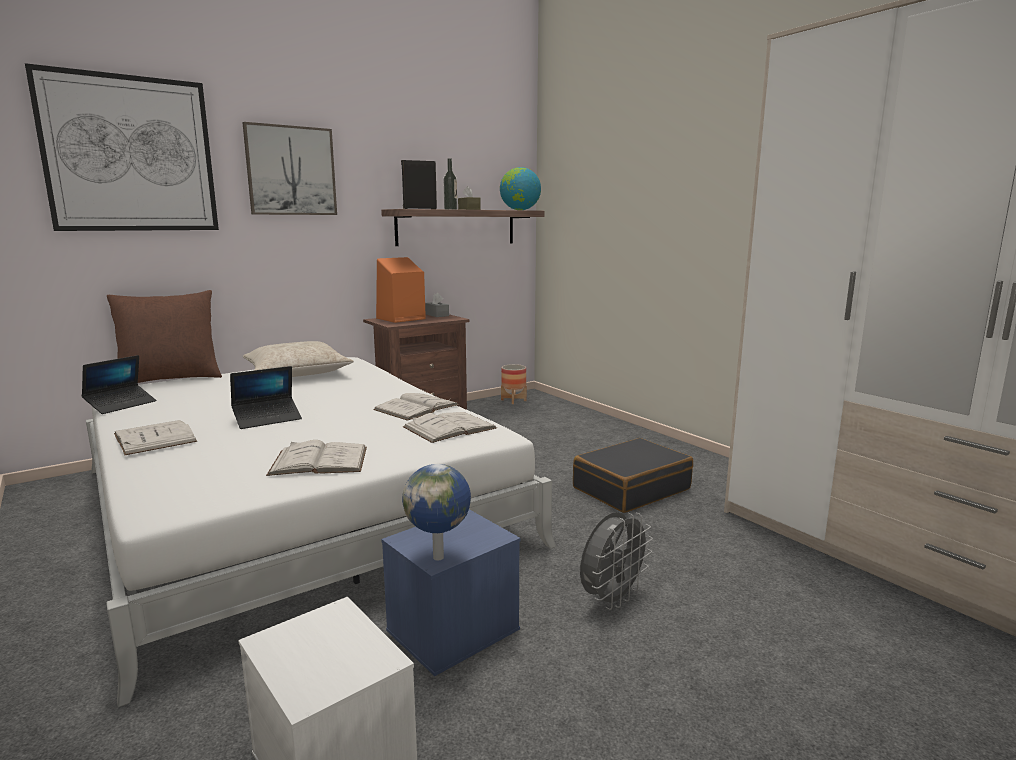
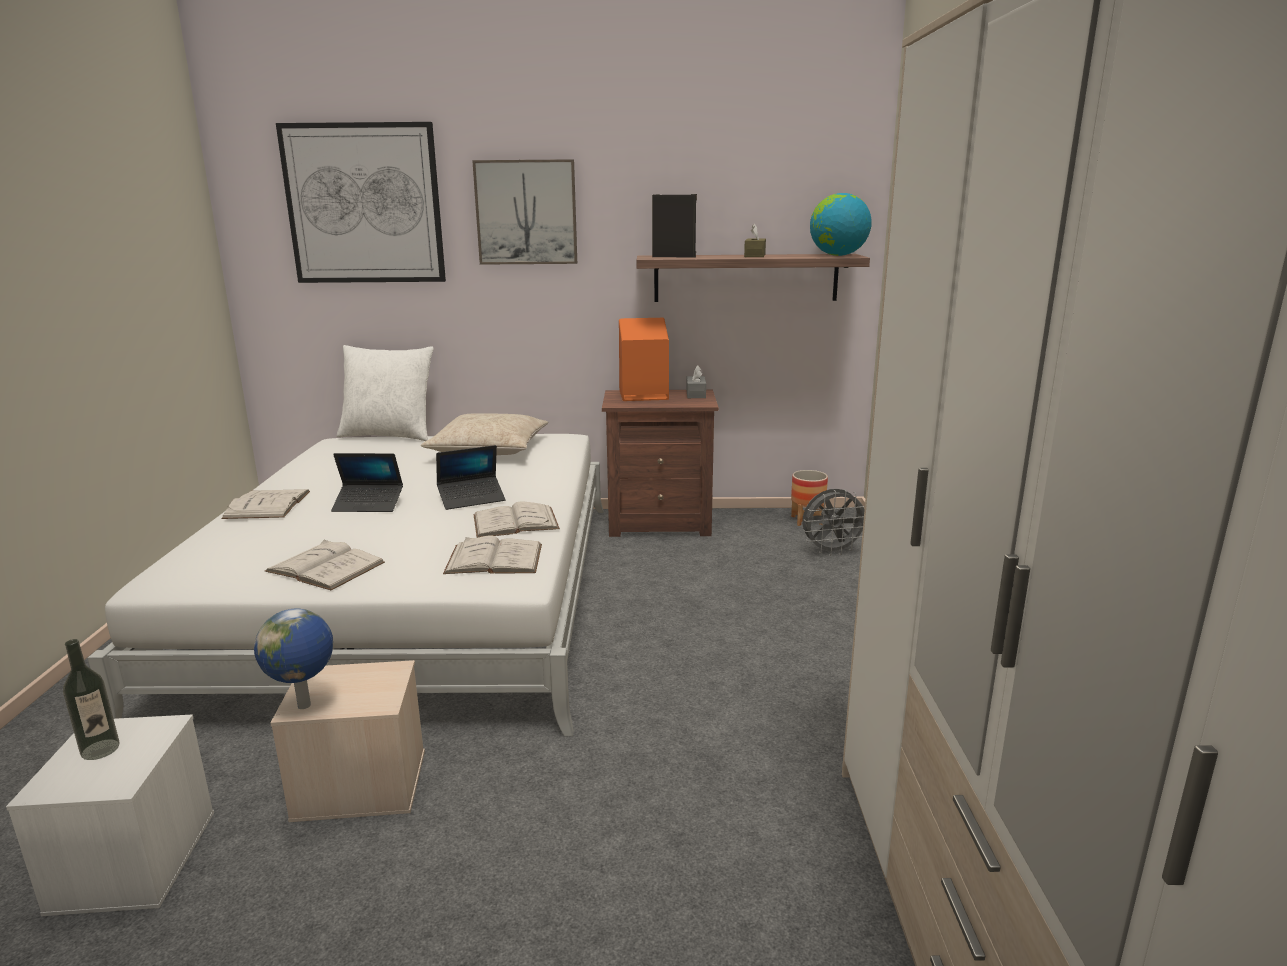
camera: 35 degrees right, 5 degrees up
(121, 405) = (309, 459): laptop -> laptop (472, 499)
(171, 379) = (389, 435): brown pillow -> white pillow
(450, 209) = (720, 256): bottle -> bottle (100, 749)
(452, 631) = (358, 785): blue storage box -> beige storage box
(611, 599) = (536, 824): grey fan -> grey fan (831, 551)
(631, 488) = (769, 693): black suitcase -> none

